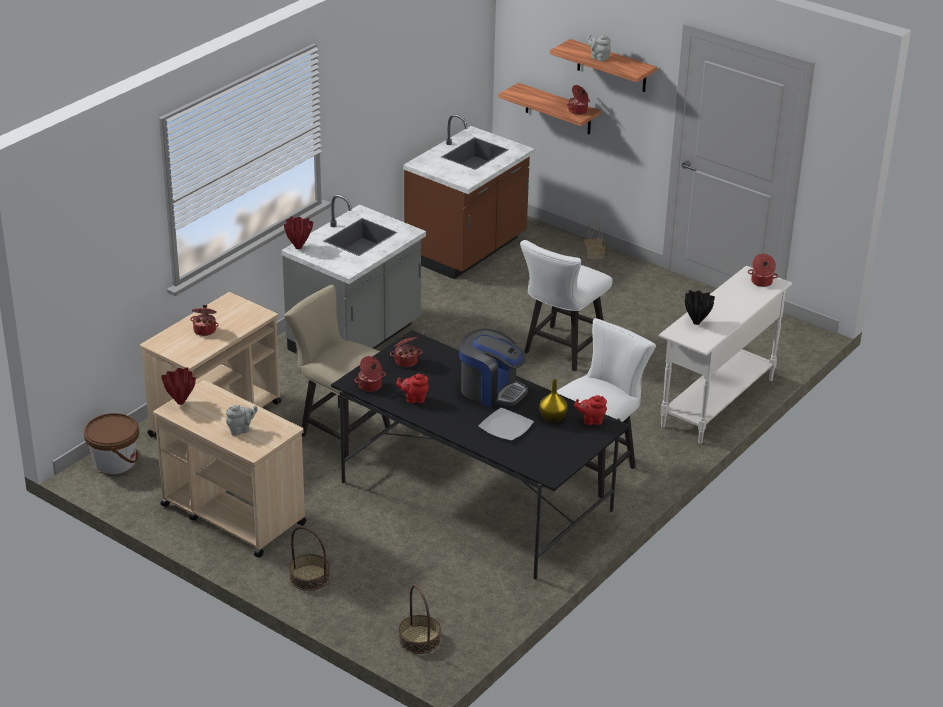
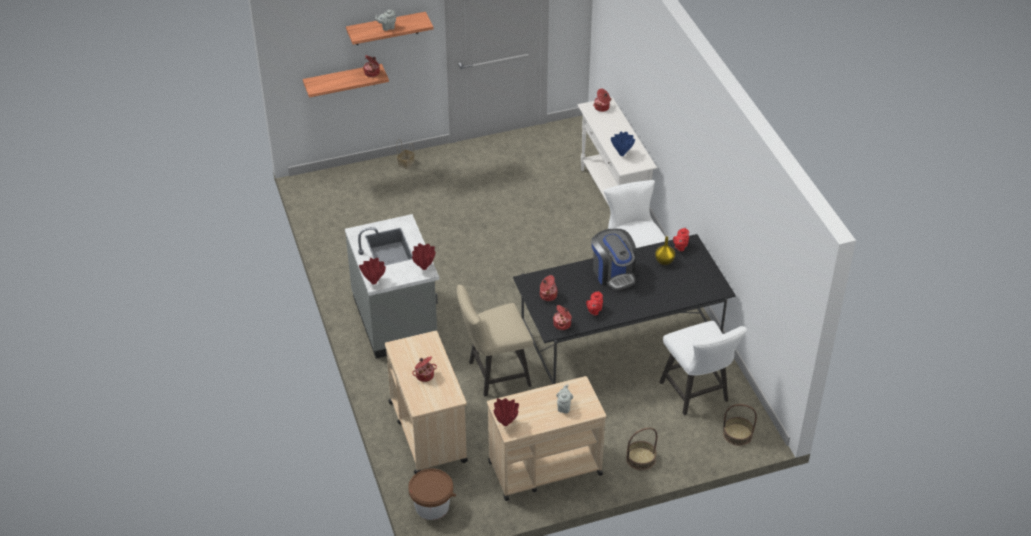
camera: 55 degrees left, 10 degrees up
(352, 266) = (424, 267): none -> red vase
(467, 250) = (341, 216): brown counter -> none
(491, 390) = (613, 273): coffee machine -> coffee machine turned 90 degrees clockwise
(505, 427) = (657, 285): plate -> none
(561, 351) = (501, 232): white chair -> white chair (697, 395)
(696, 323) = (622, 154): black vase -> blue vase

